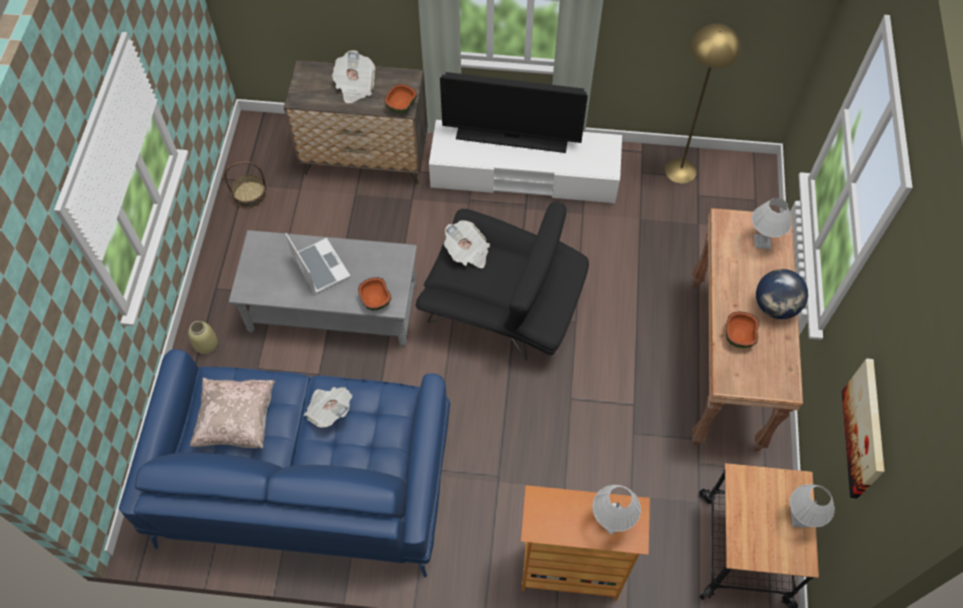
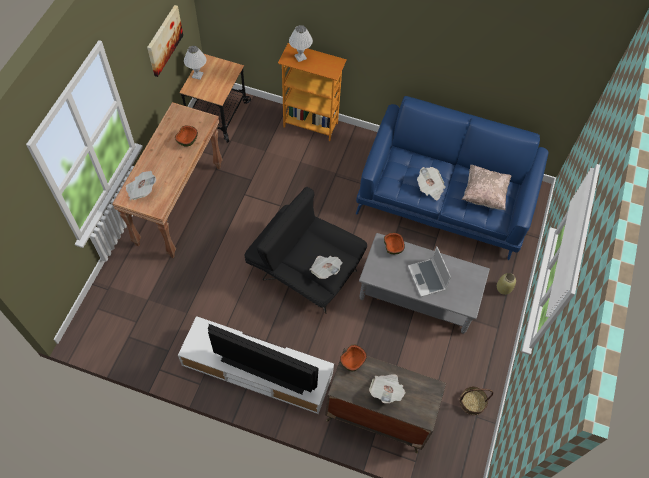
camera: 170 degrees left, 0 degrees up
(680, 170) = (138, 345): yellow floor lamp -> none
(762, 241) = (141, 190): white table lamp -> newspaper
(775, 306) = (157, 151): globe -> none

